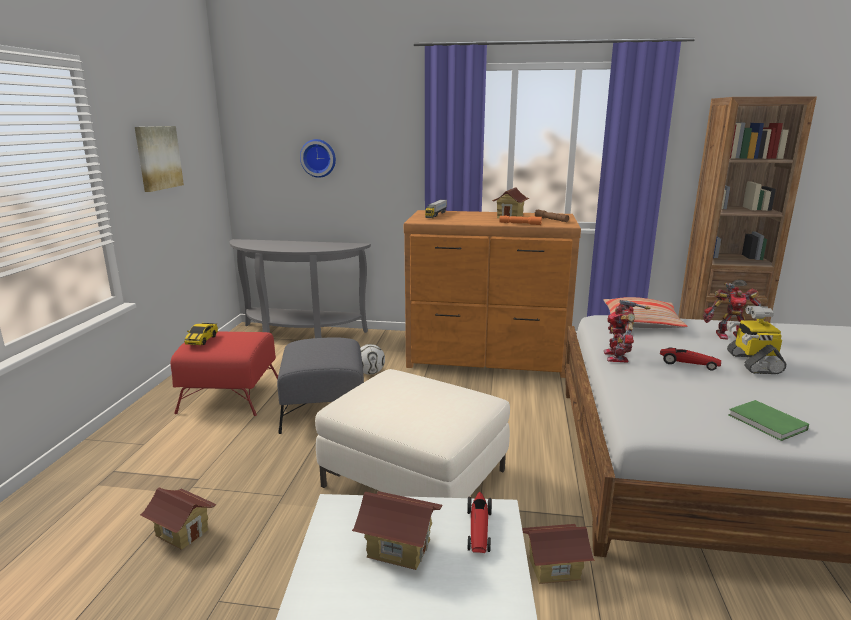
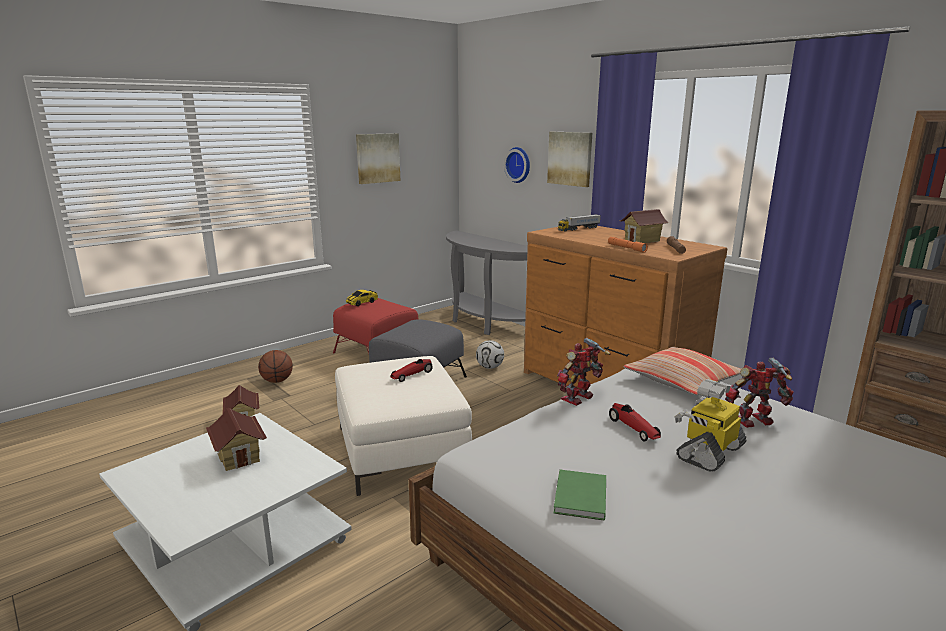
camera: 40 degrees right, 0 degrees up
(151, 470) = (277, 381): none -> basketball
(387, 148) = (570, 158): none -> picture
(479, 529) = (292, 470): toy car -> toy car (412, 375)
(554, 568) = (391, 550): toy house -> none
(729, 335) = (755, 422): toy robot -> toy robot turned 120 degrees clockwise

